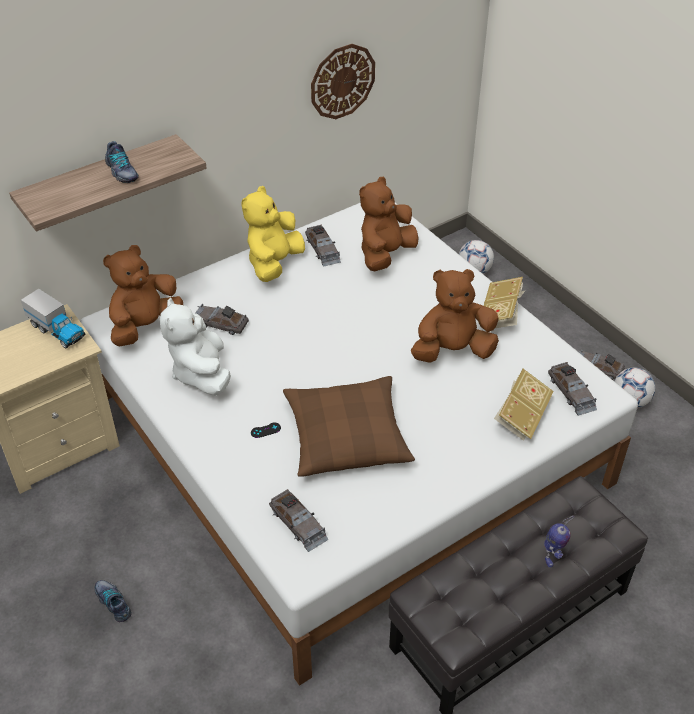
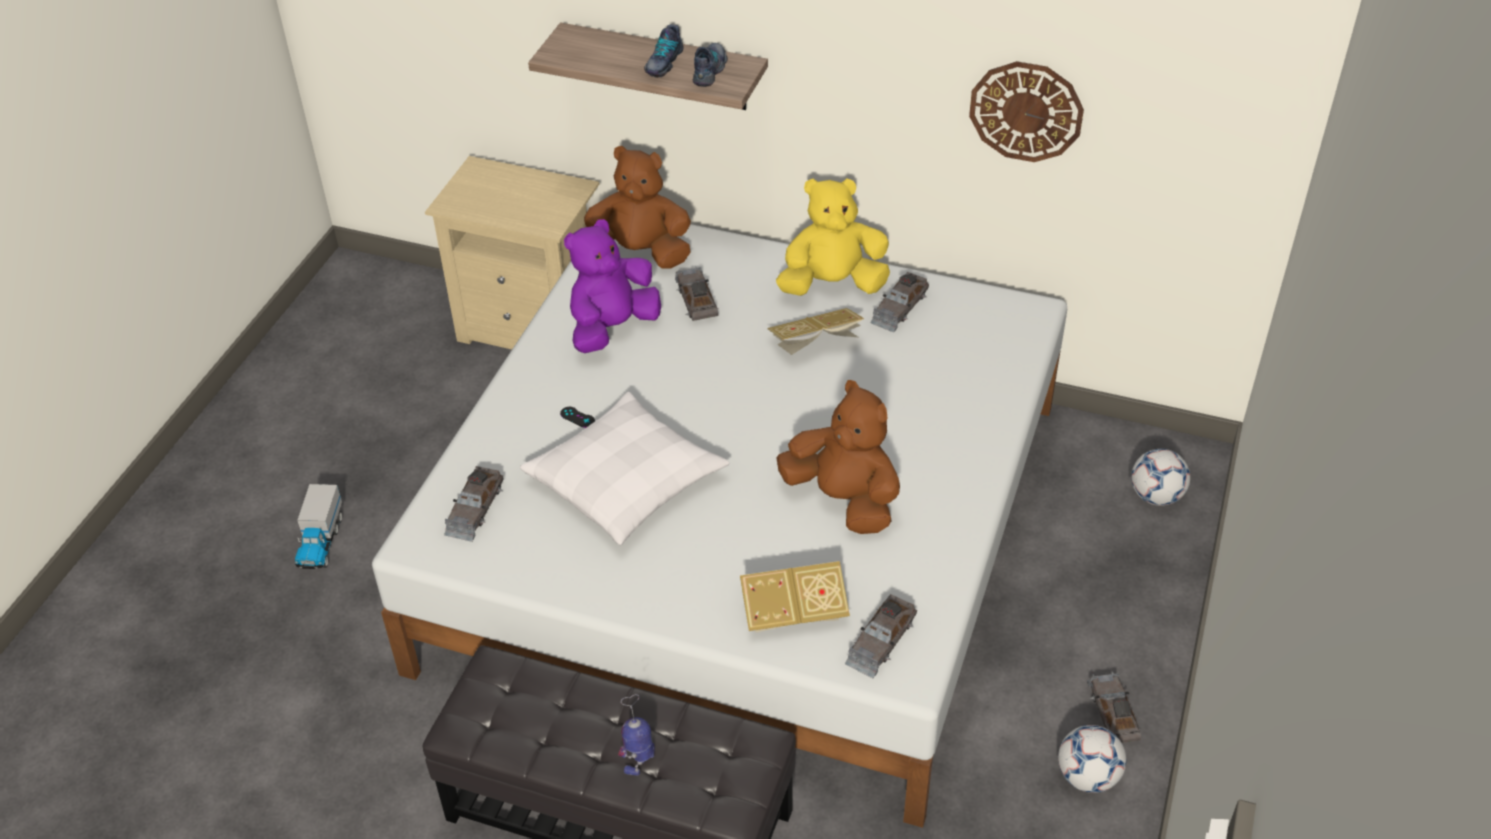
camera: 55 degrees right, 0 degrees up
(57, 331) = (556, 198): toy truck -> toy truck (321, 541)
(114, 602) = (389, 482): shoe -> shoe (710, 70)
(201, 373) = (612, 328): white plush toy -> purple plush toy
(346, 435) = (626, 481): brown pillow -> white pillow
(385, 254) = (949, 360): brown plush toy -> none
(501, 314) = (954, 511): book -> book (816, 345)
(553, 555) = (641, 759): toy robot -> toy robot turned 135 degrees clockwise

